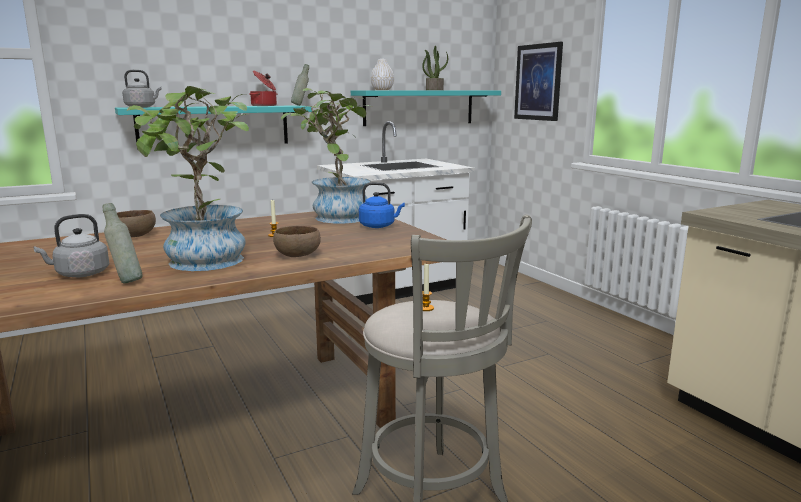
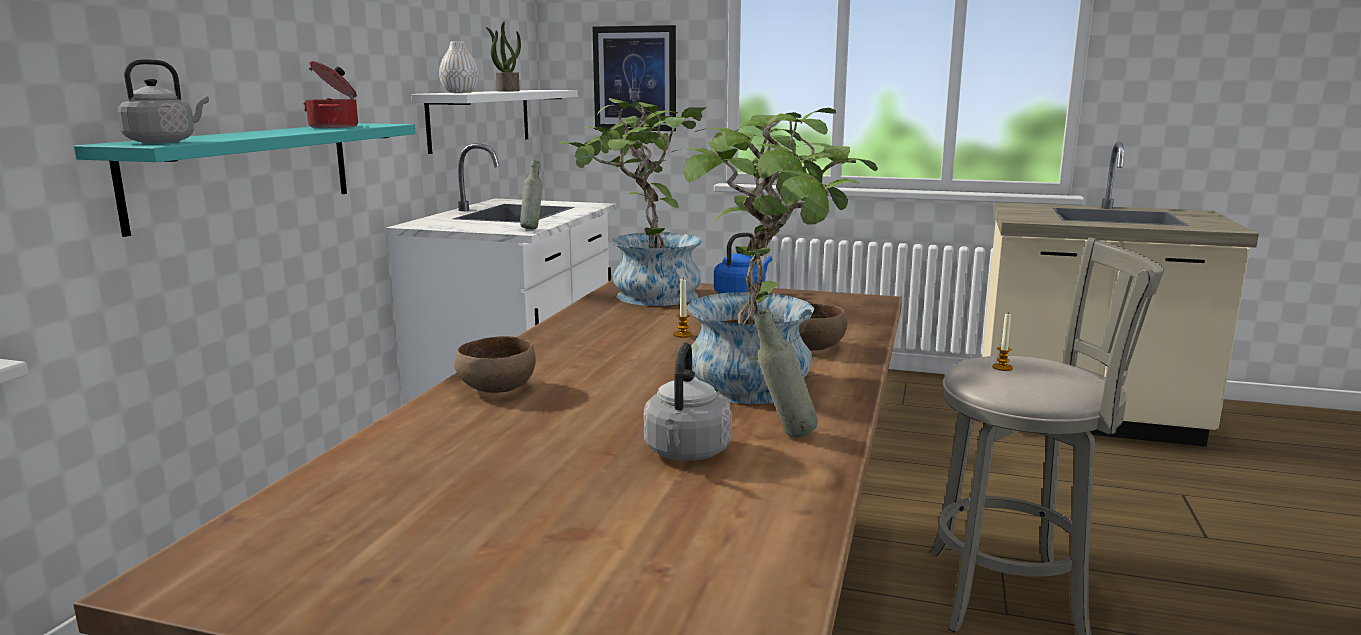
camera: 45 degrees left, 0 degrees up
(301, 105) = (385, 123): grey bottle -> grey bottle (532, 228)
(419, 107) = (481, 118): turquoise shelf -> white shelf

